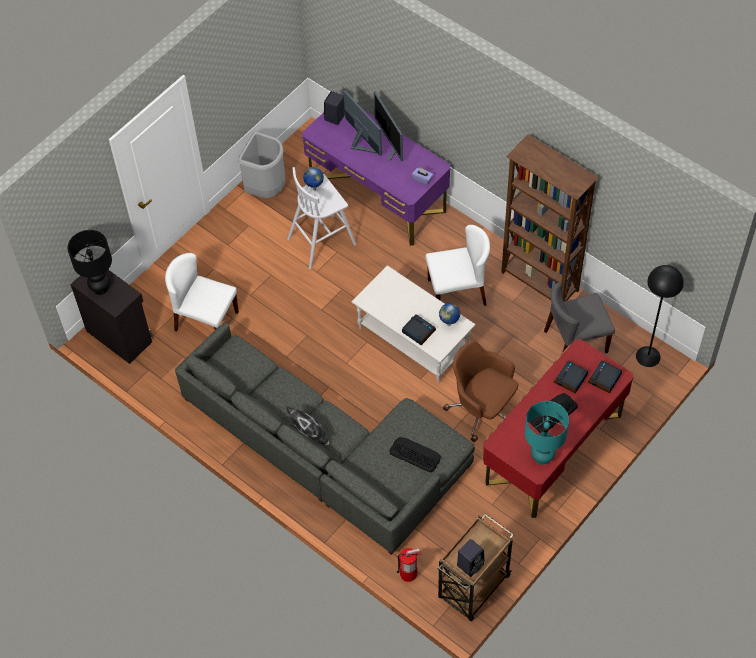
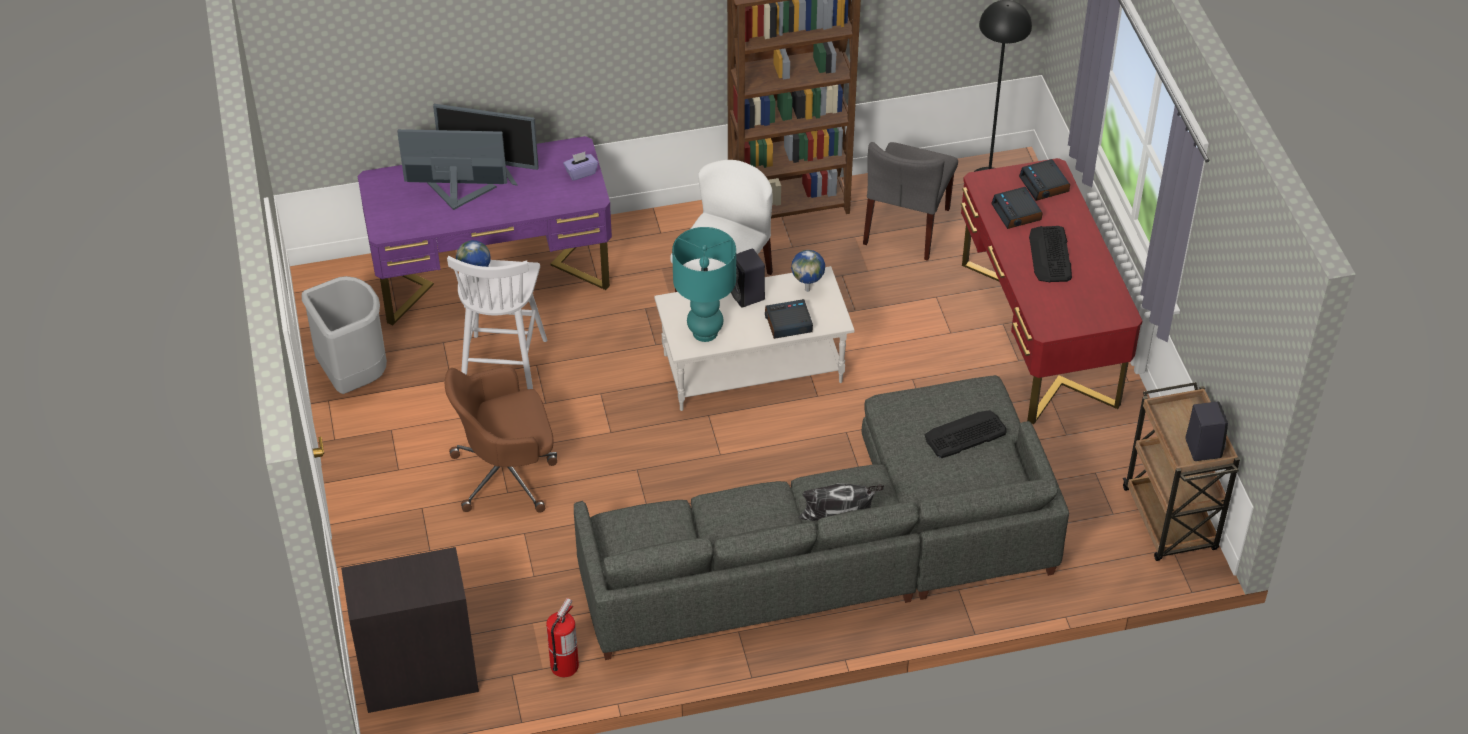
camera: 55 degrees left, 10 degrees down
(100, 287) = (394, 588): black table lamp -> none
(206, 321) = (499, 564): white chair -> none
(335, 117) = (385, 197): black speaker -> black speaker (747, 295)
(408, 573) = (1096, 573): fire extinguisher -> fire extinguisher (564, 665)
(482, 409) = (921, 364): brown office chair -> brown office chair (507, 474)
(542, 457) = (1104, 298): turquoise table lamp -> turquoise table lamp (705, 332)

